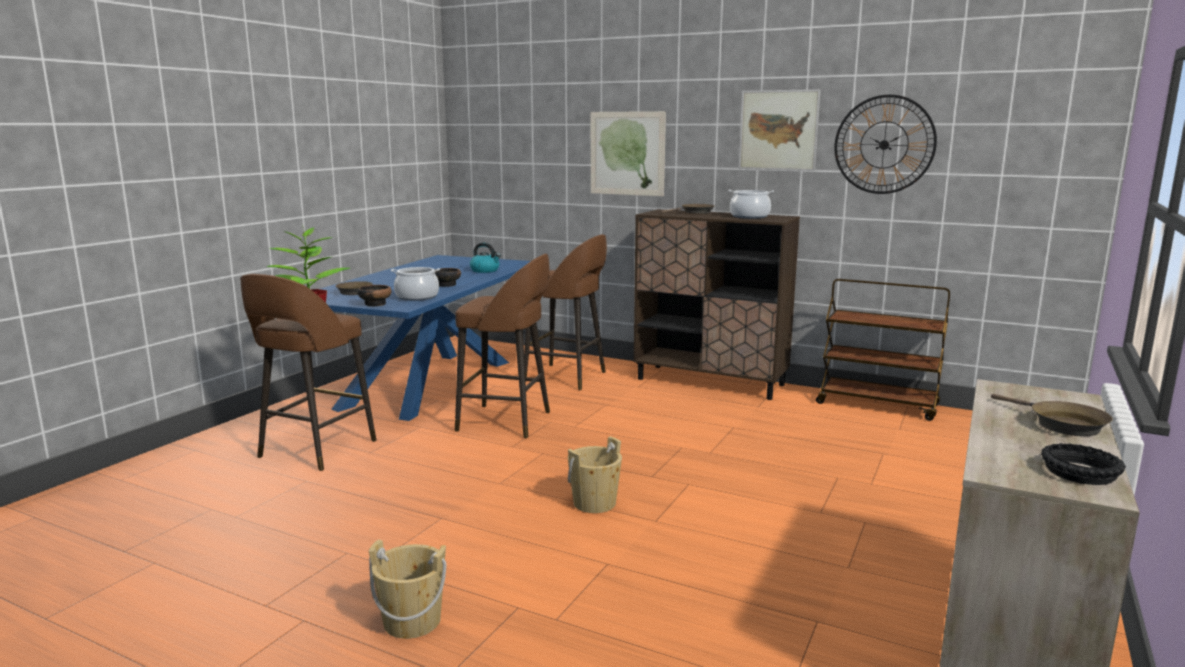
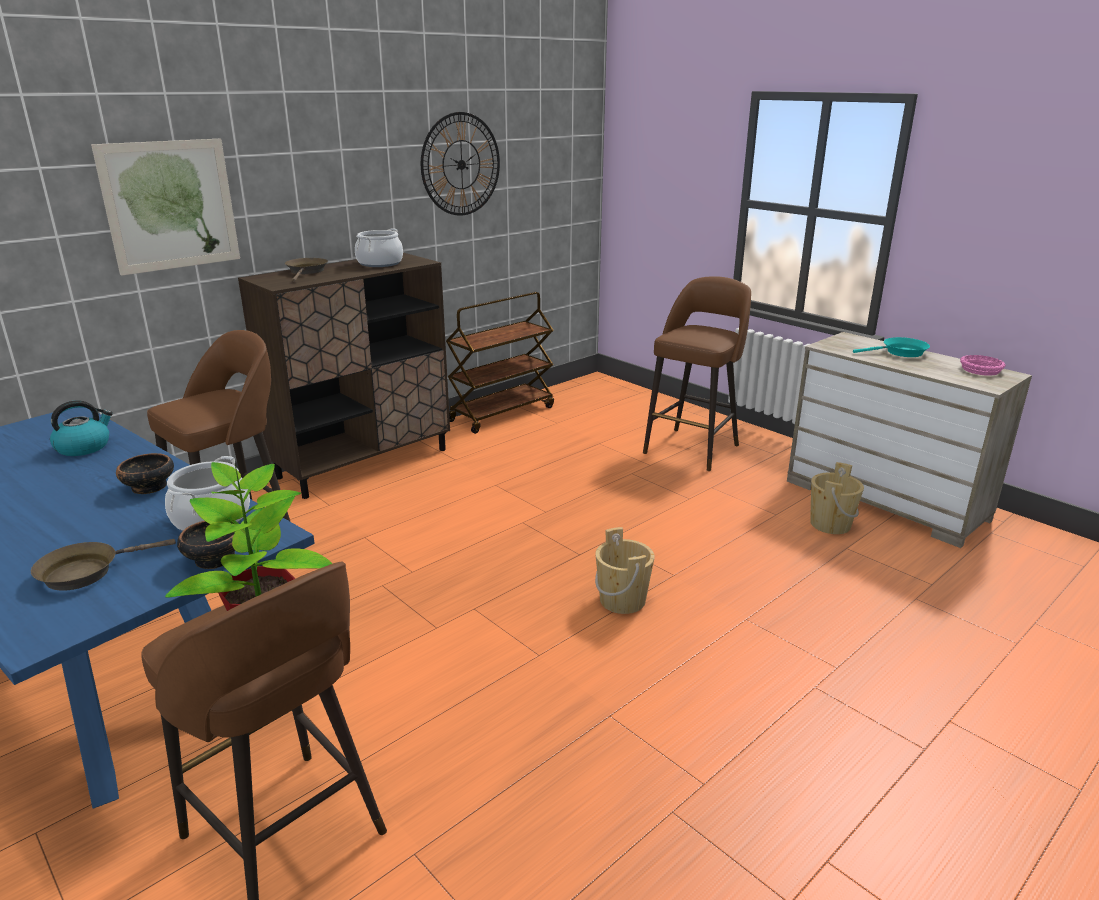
camera: 70 degrees left, 10 degrees up
(412, 621) = (834, 764): beige bucket -> beige bucket (830, 524)
(507, 422) = (350, 618): brown stool -> brown stool (693, 448)
(778, 130) = (365, 156): picture -> none
(1061, 424) = (900, 352): brown frying pan -> turquoise frying pan
(1079, 472) = (980, 370): black bowl -> pink bowl

